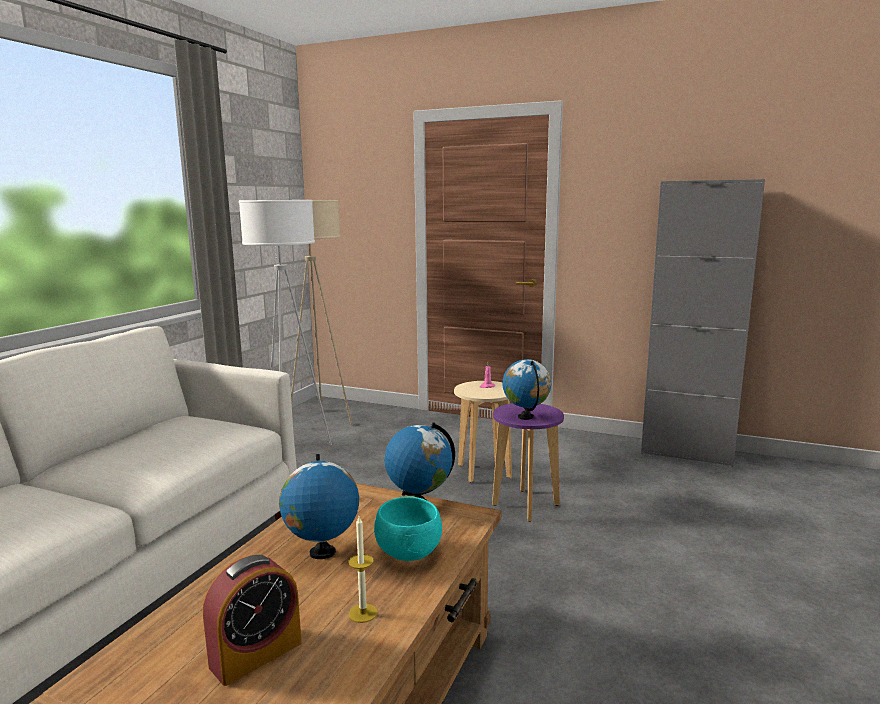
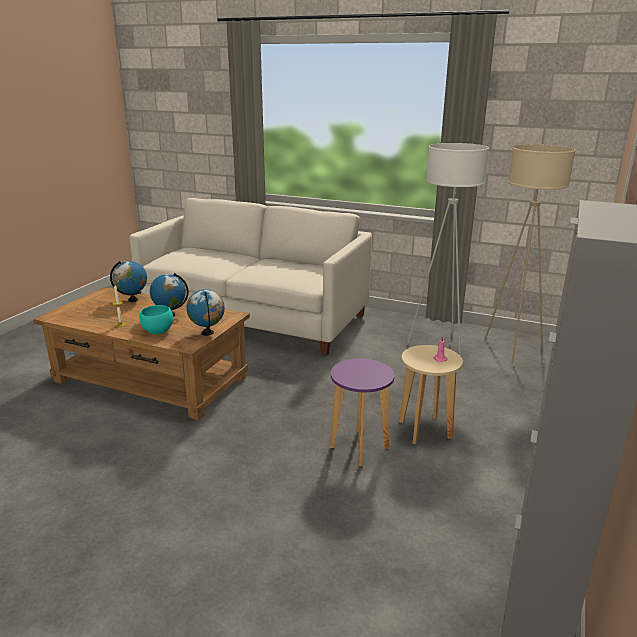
camera: 90 degrees right, 10 degrees up
(256, 654) = (110, 310): alarm clock -> none
(526, 417) = (350, 371): globe -> globe (133, 300)

